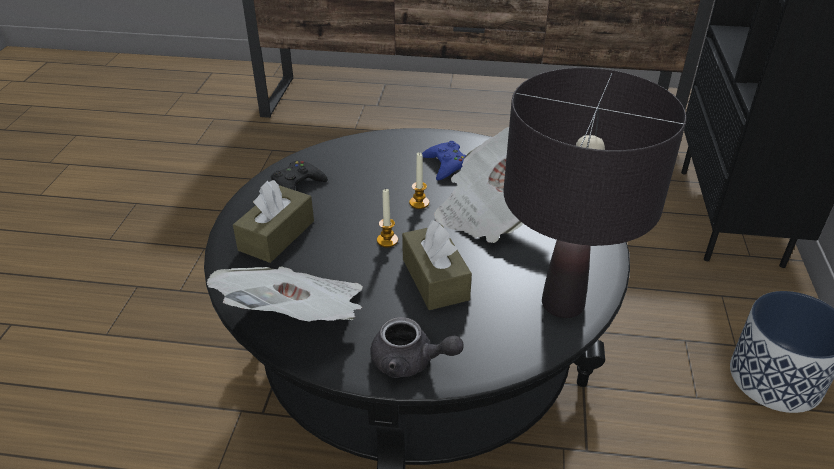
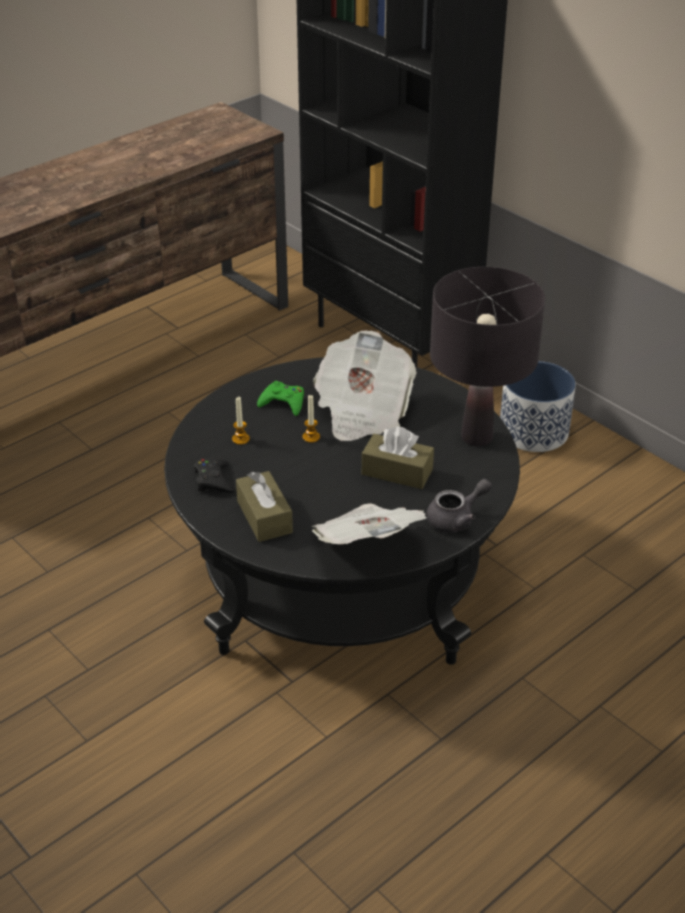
camera: 50 degrees left, 0 degrees up
(387, 240) = (334, 471): candle -> candle (240, 439)
(446, 165) = (283, 402): blue game controller -> green game controller

